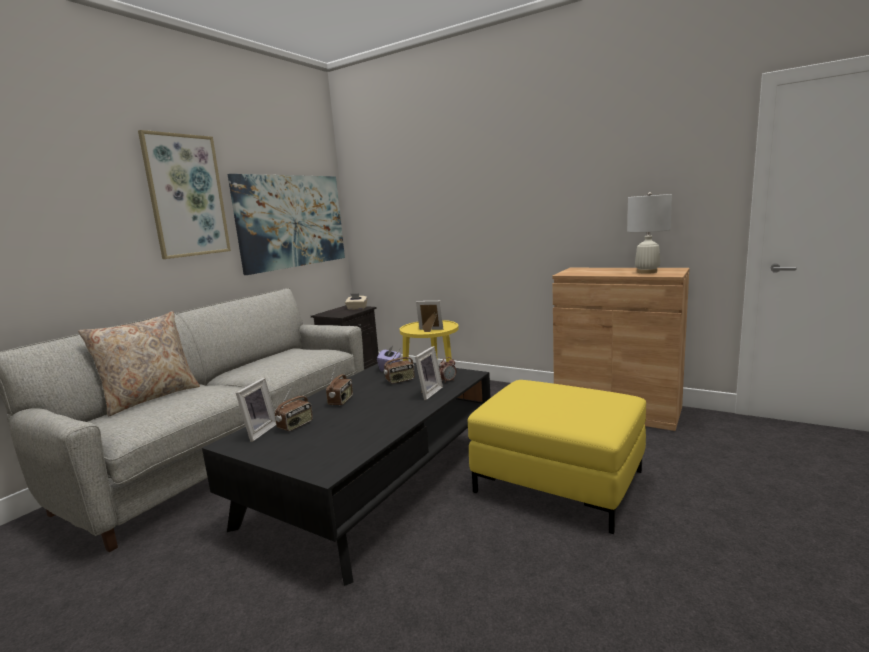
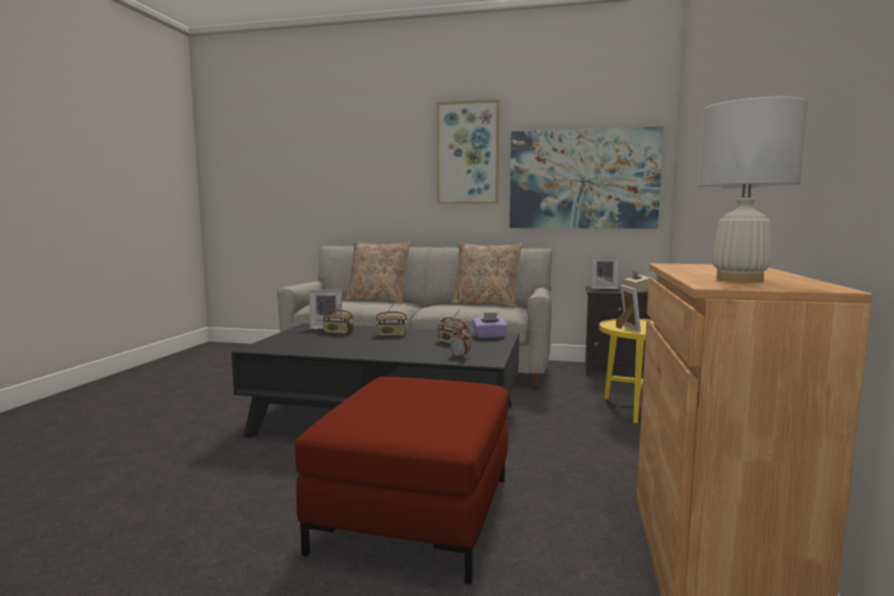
camera: 70 degrees right, 5 degrees down
(269, 356) = (486, 304): none -> beige pillow
(427, 393) = (420, 353): picture frame -> picture frame (603, 288)
(559, 481) = (416, 514): yellow ottoman -> red ottoman

